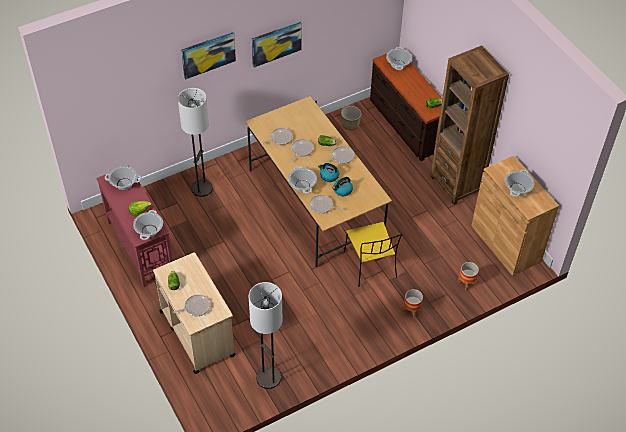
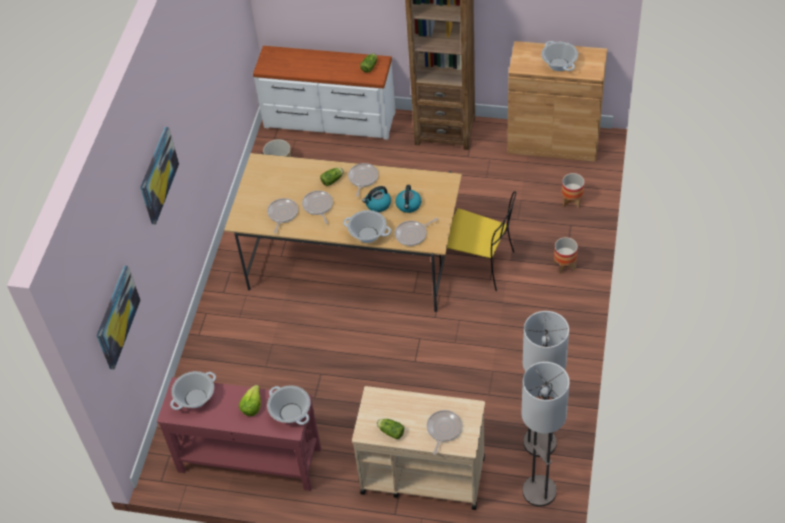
camera: 45 degrees left, 0 degrees up
(201, 188) = (226, 349): floor lamp -> floor lamp (539, 491)
(276, 43) = (193, 114): picture -> picture (117, 317)
(398, 64) = (284, 59): cooking pot -> none
(406, 125) = (329, 120): brown dresser -> white dresser

